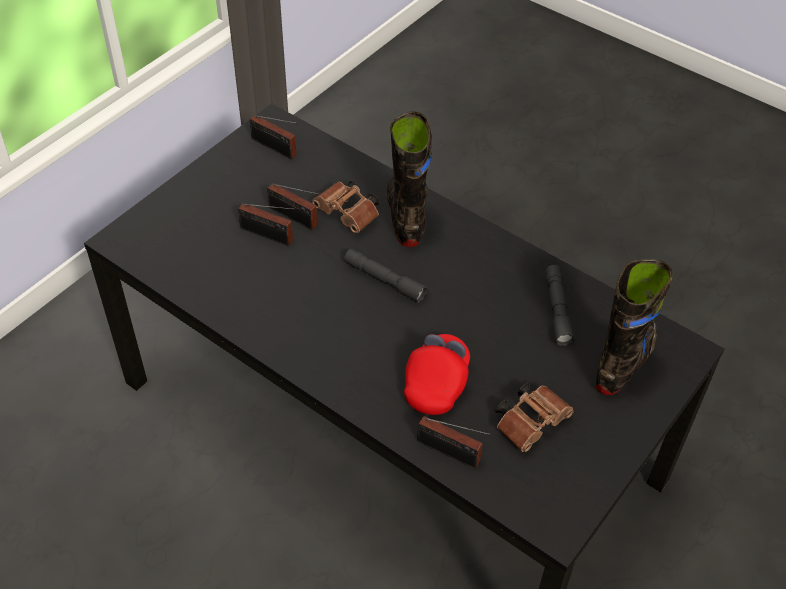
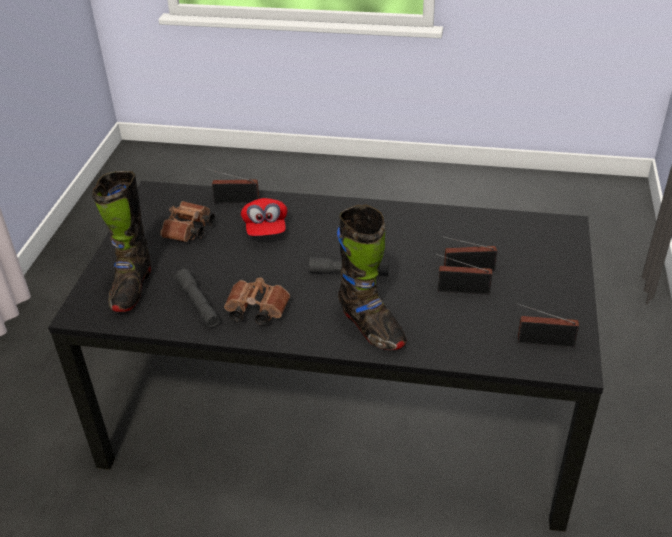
camera: 155 degrees right, 10 degrees down
(349, 215) = (419, 309): brown binoculars -> brown binoculars (255, 311)

